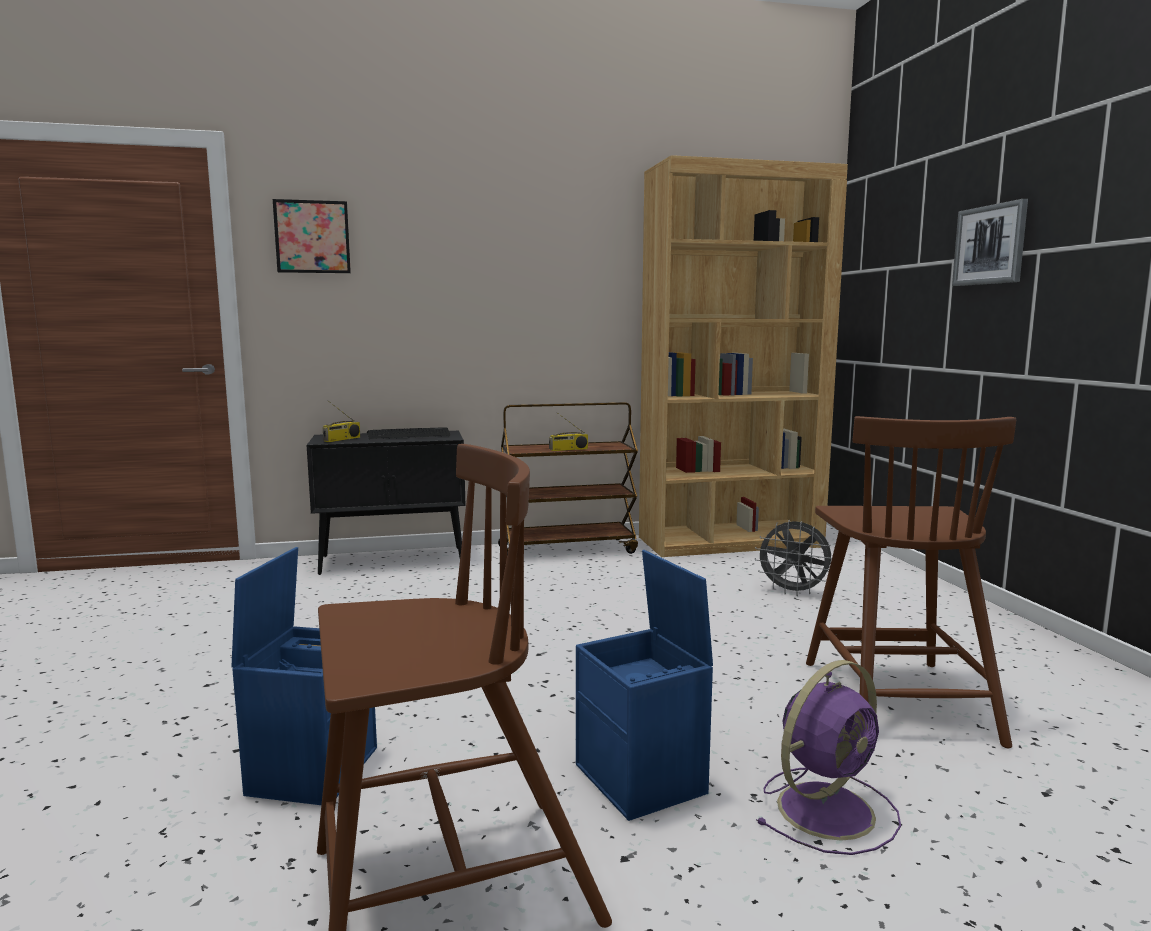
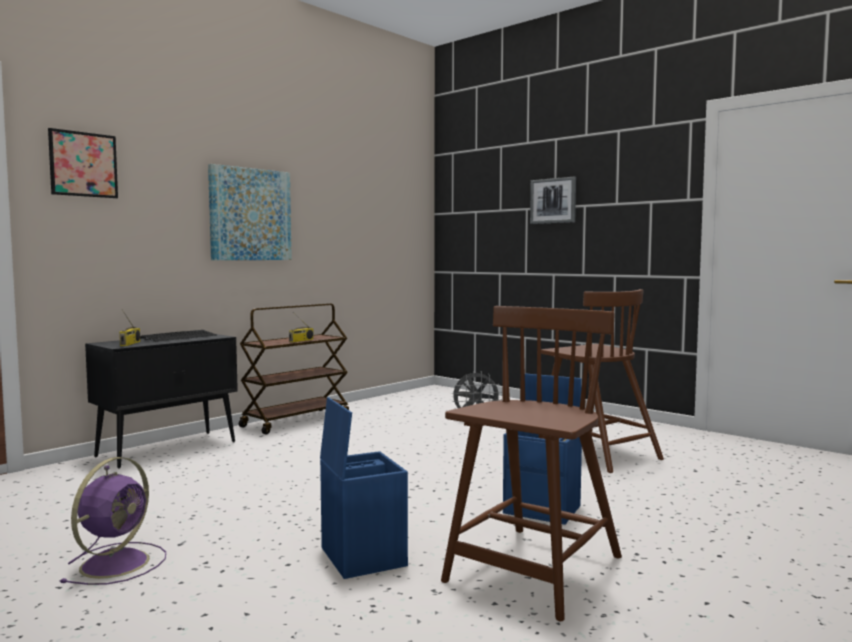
camera: 35 degrees left, 5 degrees down
(523, 285) = (250, 214): none -> picture
(730, 542) = (396, 401): brown bookcase -> none
(828, 808) = (633, 497): purple fan -> purple fan (117, 562)

